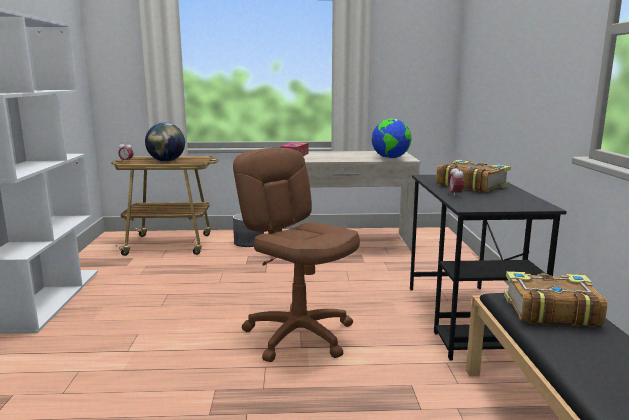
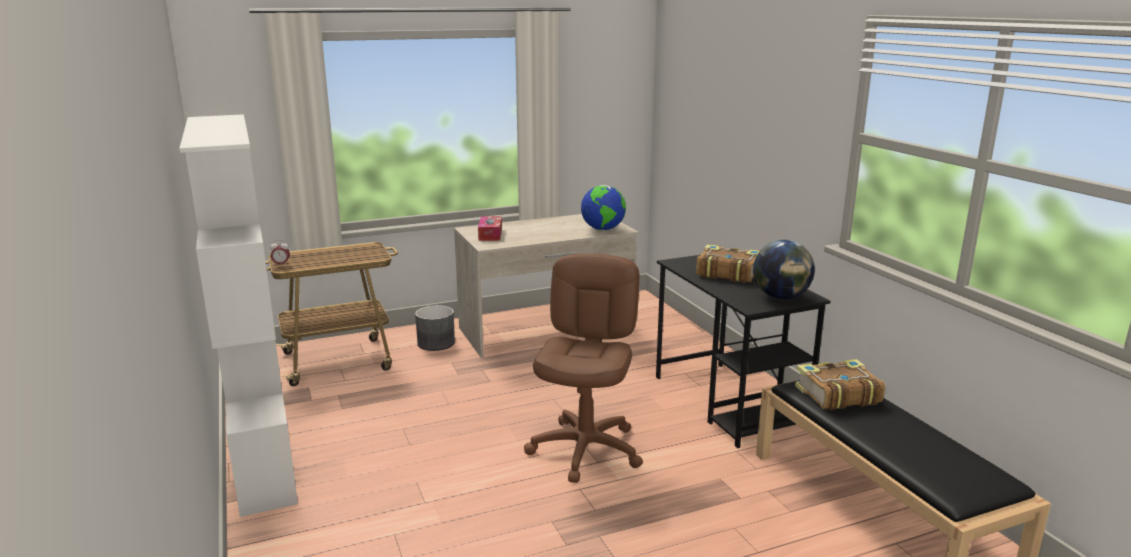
camera: 20 degrees left, 5 degrees up
(166, 161) = (333, 258): globe -> globe (781, 297)
(299, 335) = (586, 450): brown office chair -> brown office chair turned 75 degrees clockwise
(455, 195) = (725, 289): alarm clock -> none

